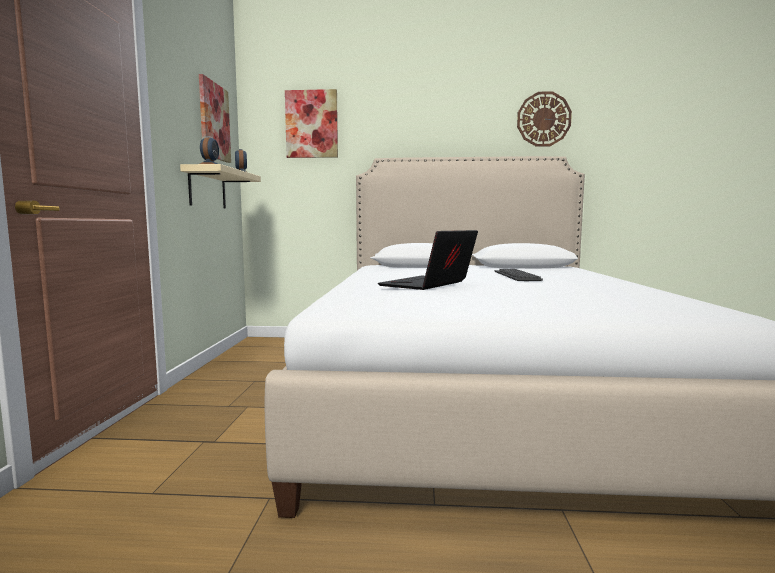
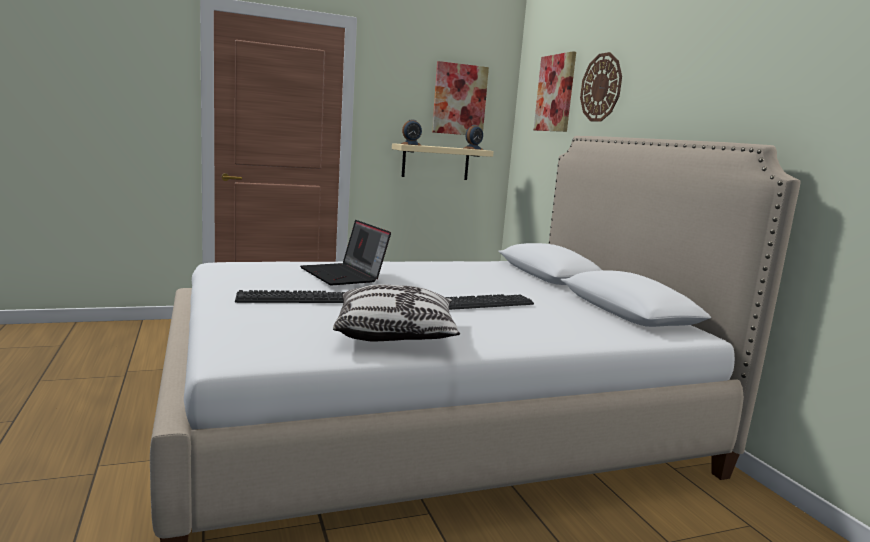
camera: 65 degrees right, 5 degrees up
(428, 285) = (344, 275): laptop -> laptop turned 135 degrees counterclockwise
(520, 299) = (293, 299): none -> keyboard
(543, 119) = (778, 75): wall clock -> wall clock (601, 87)
(621, 290) = (395, 334): none -> pillow

